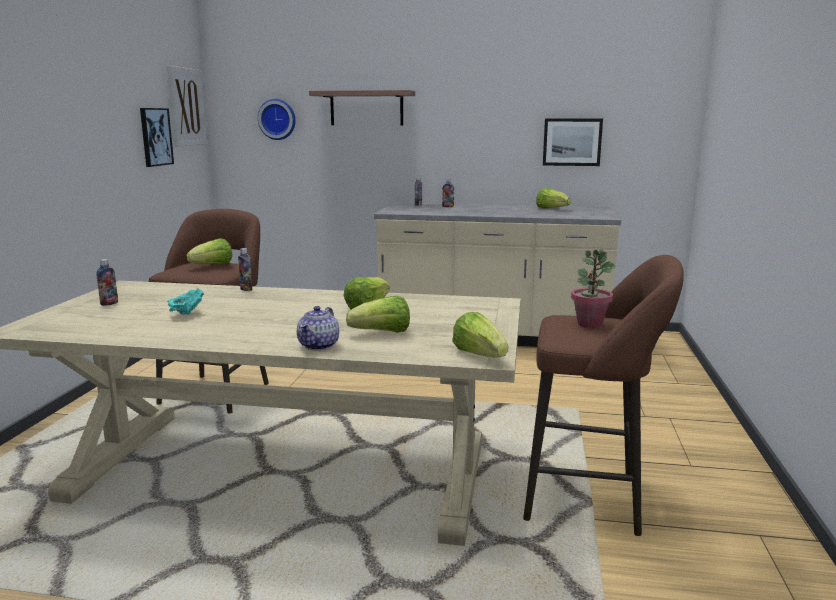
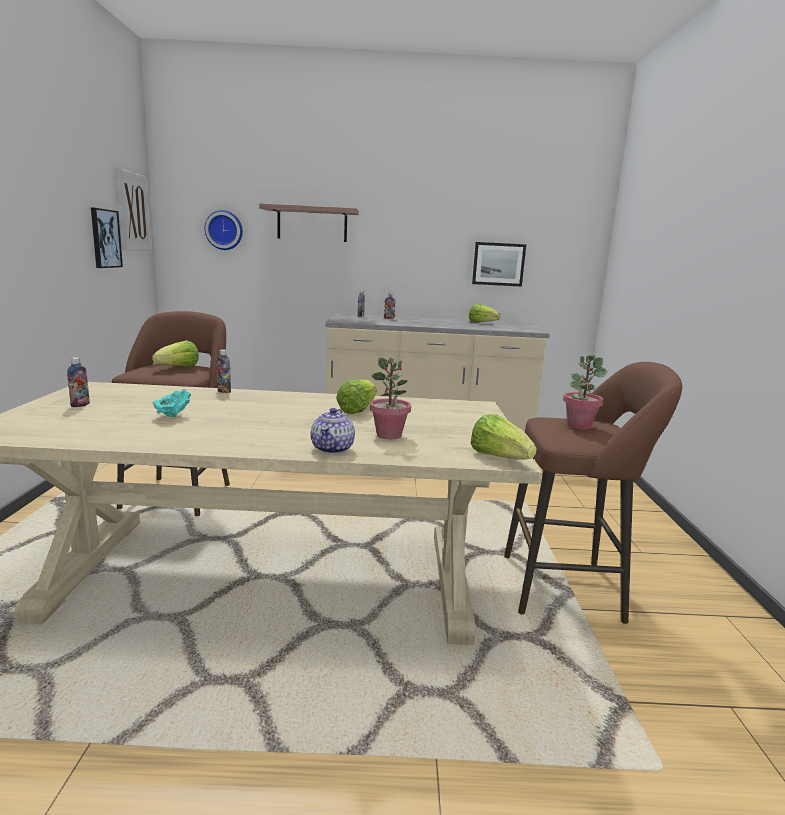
camera: 10 degrees left, 0 degrees up
(382, 333) = (389, 435): lettuce -> potted plant

